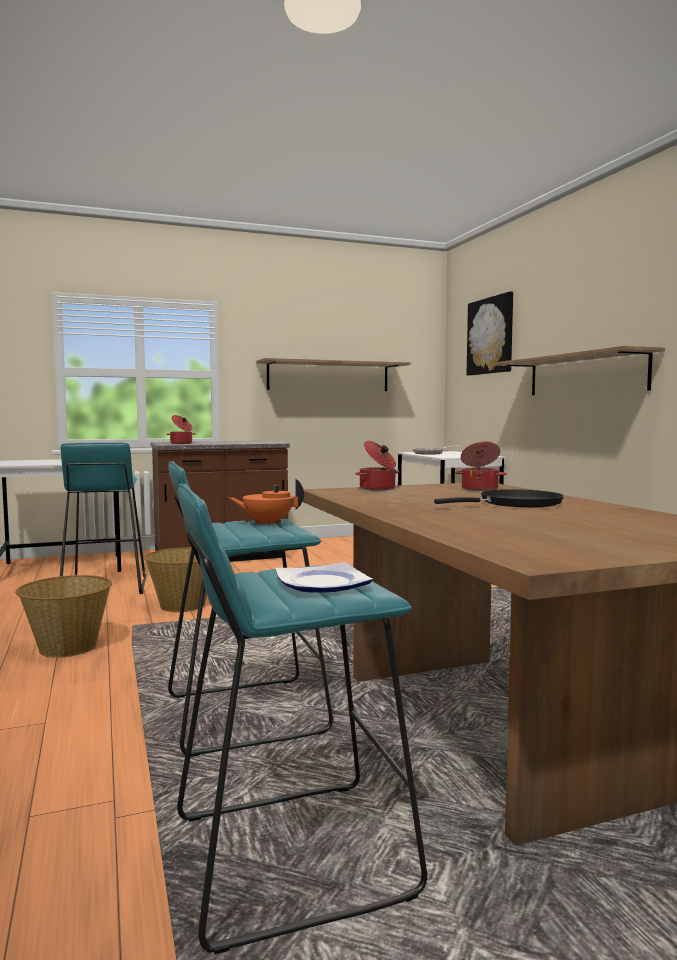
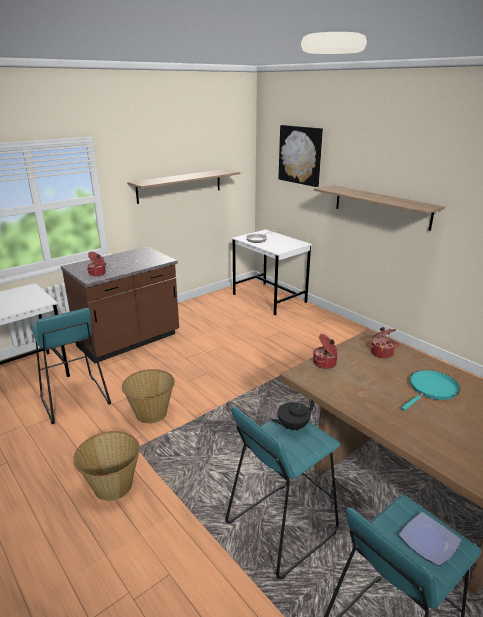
camera: 20 degrees left, 20 degrees up
(267, 523) = (292, 426): orange teapot -> black teapot
(515, 504) = (431, 389): black frying pan -> turquoise frying pan

